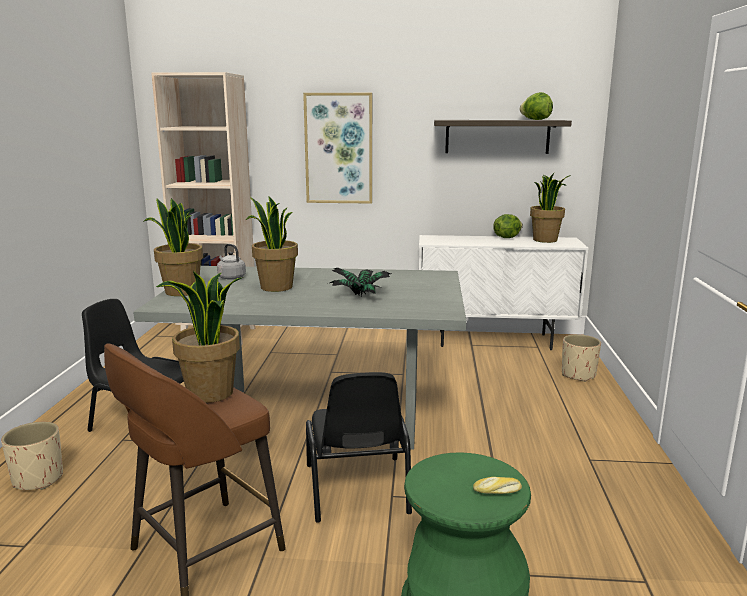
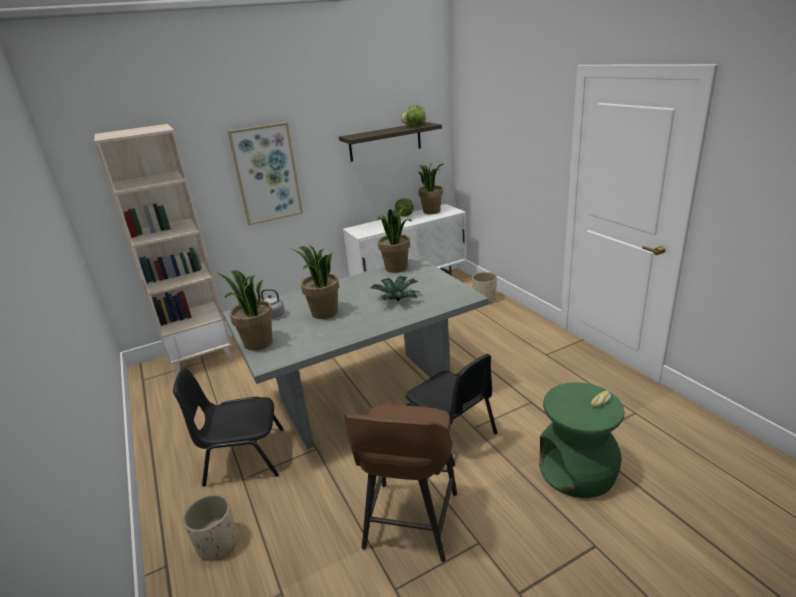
camera: 30 degrees left, 10 degrees up
(210, 393) = (401, 417): potted plant -> potted plant (396, 268)

